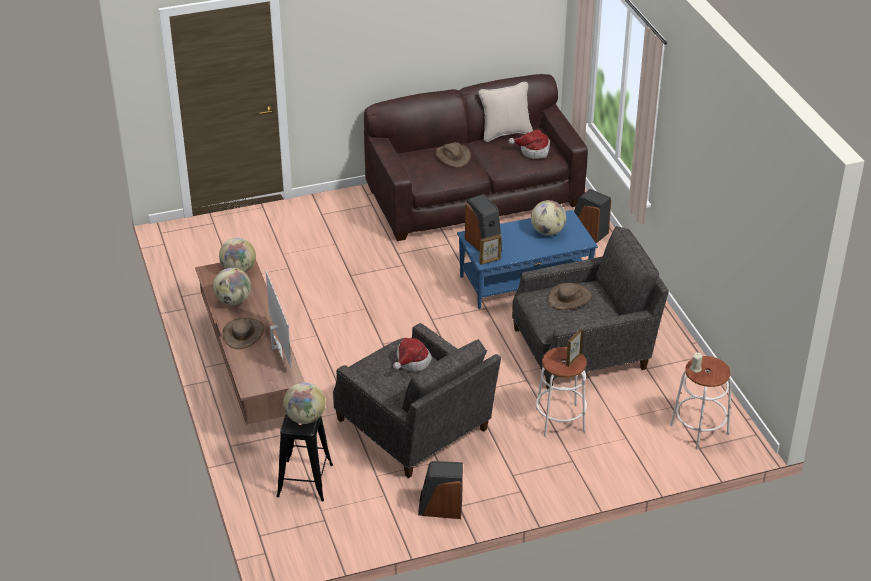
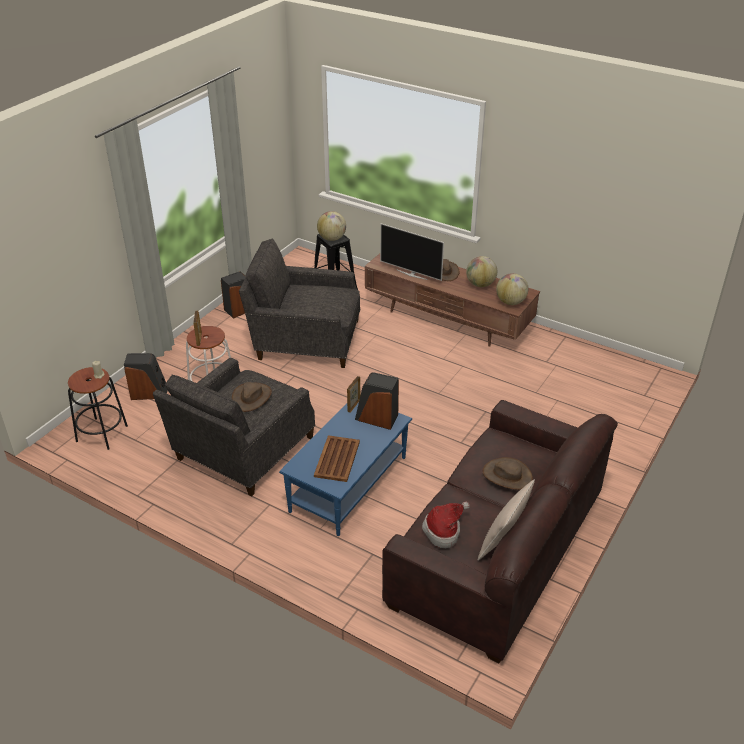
camera: 140 degrees right, 0 degrees up
(411, 362) = (316, 302): hat -> none
(547, 232) = (337, 459): globe -> brown tray
(588, 231) = (346, 576): speaker -> speaker (149, 392)
(699, 429) = (102, 433): white stool -> black stool

